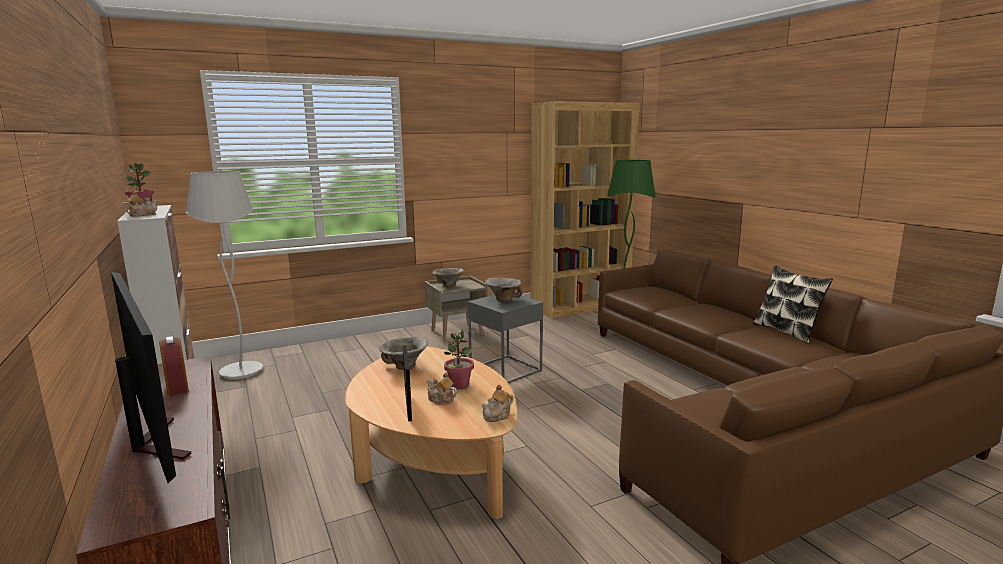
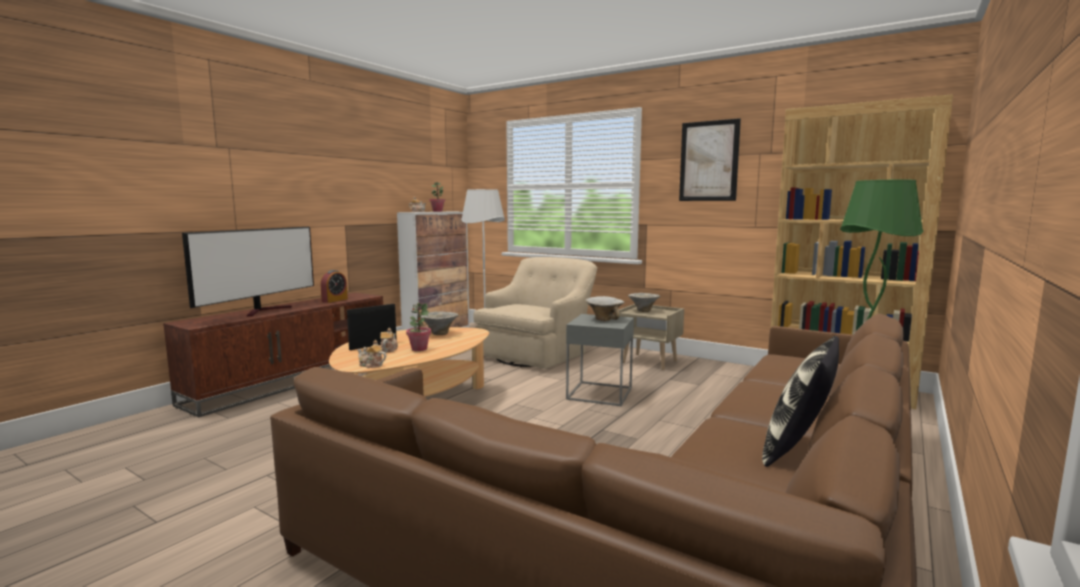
camera: 60 degrees right, 5 degrees down
(360, 364) = (537, 354): none -> beige armchair
(468, 137) = (709, 161): none -> picture

